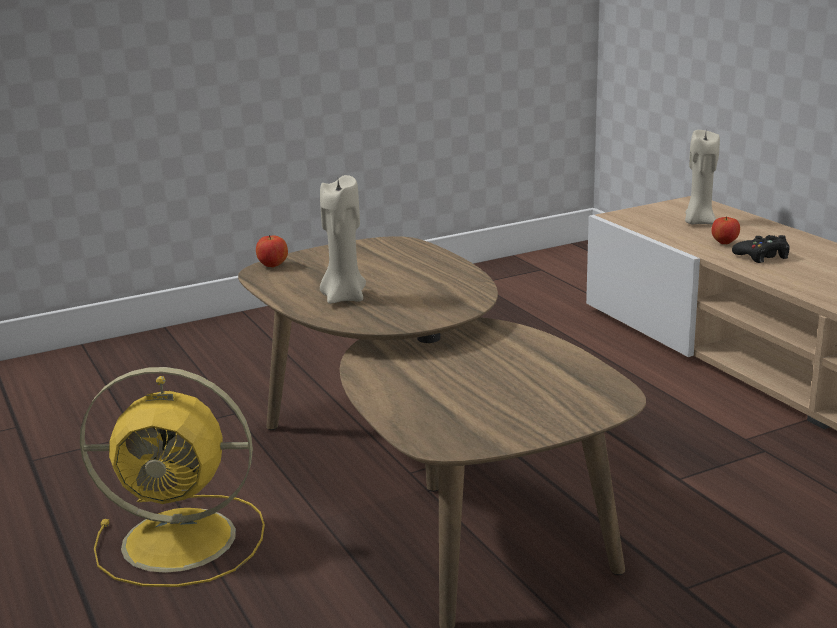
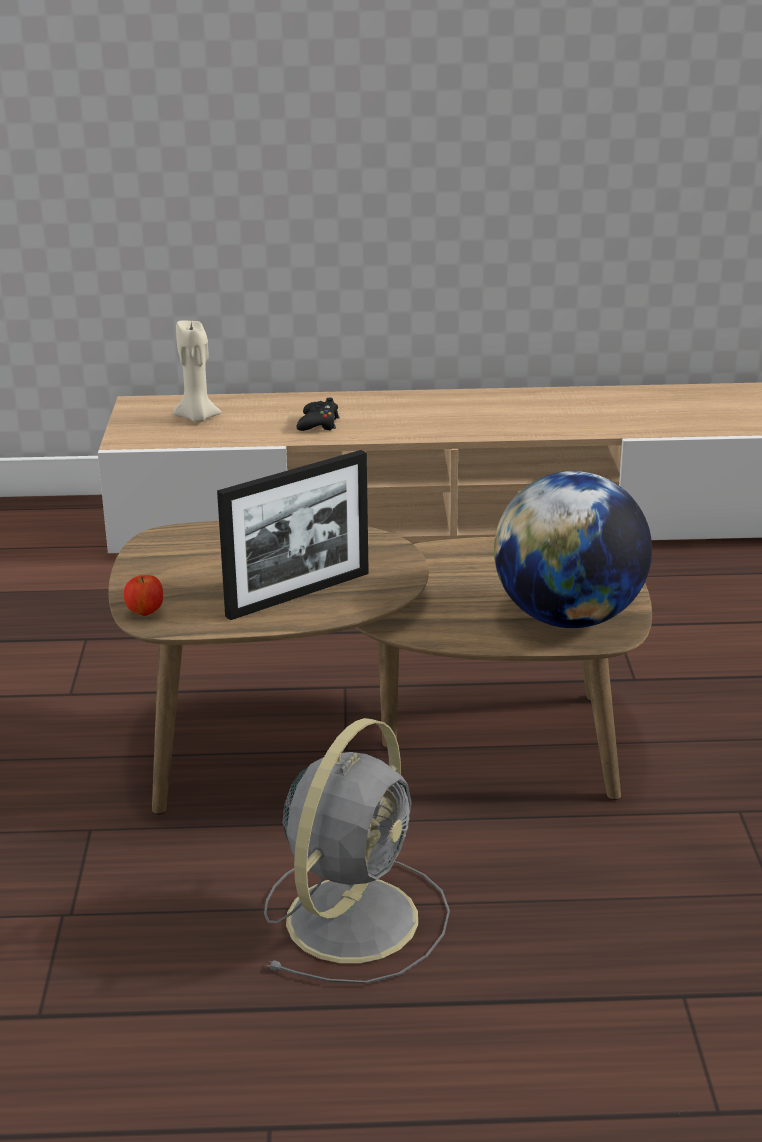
camera: 65 degrees left, 5 degrees up
(184, 540) = (355, 915): yellow fan -> grey fan
(343, 298) = (298, 594): beige candle -> picture frame
(452, 417) = (568, 618): none -> globe
(724, 243) = (266, 426): apple -> none

